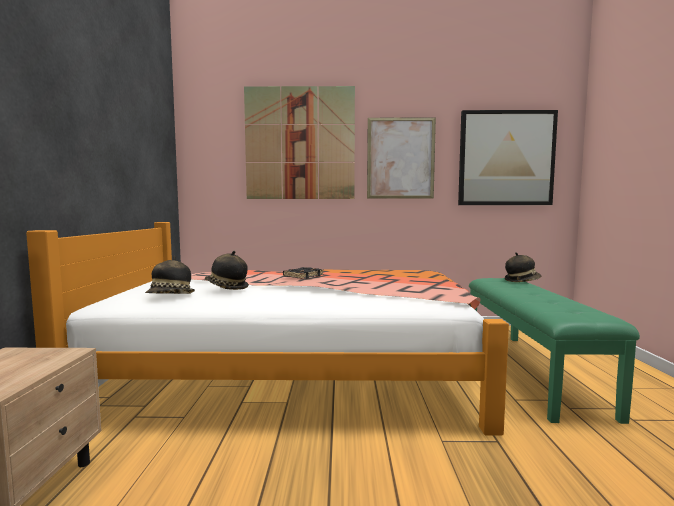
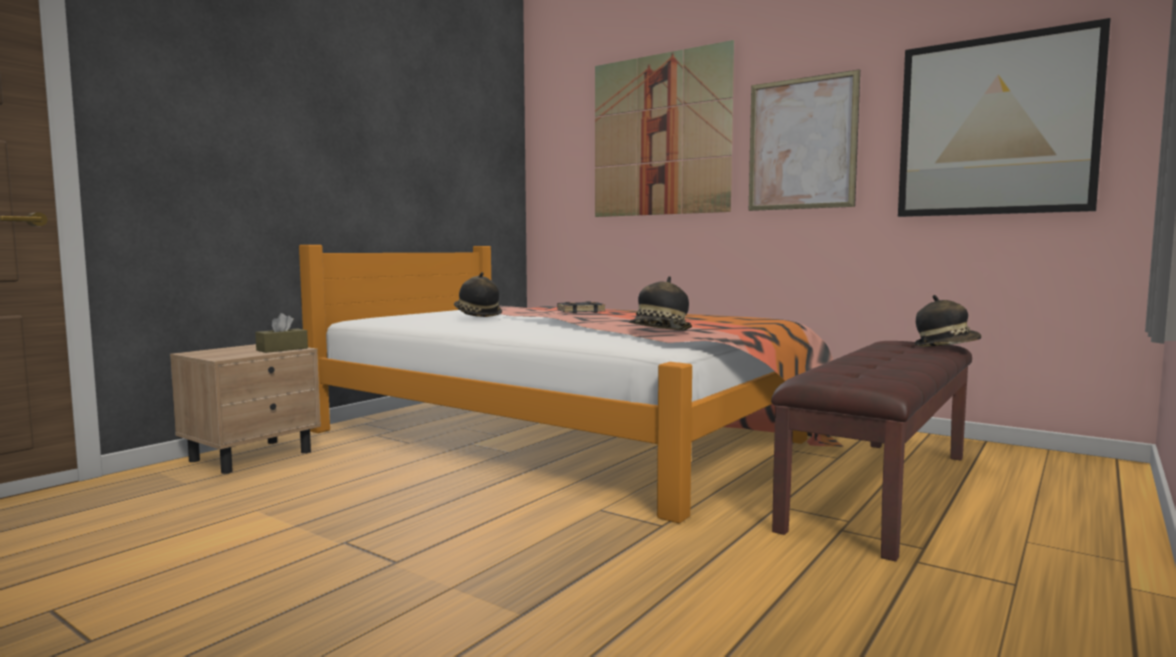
camera: 35 degrees right, 0 degrees up
(54, 357) = (282, 349): none -> brown tissue box
(170, 297) = (417, 319): hat -> hat (660, 332)
(527, 371) = (879, 489): green bench -> brown bench

